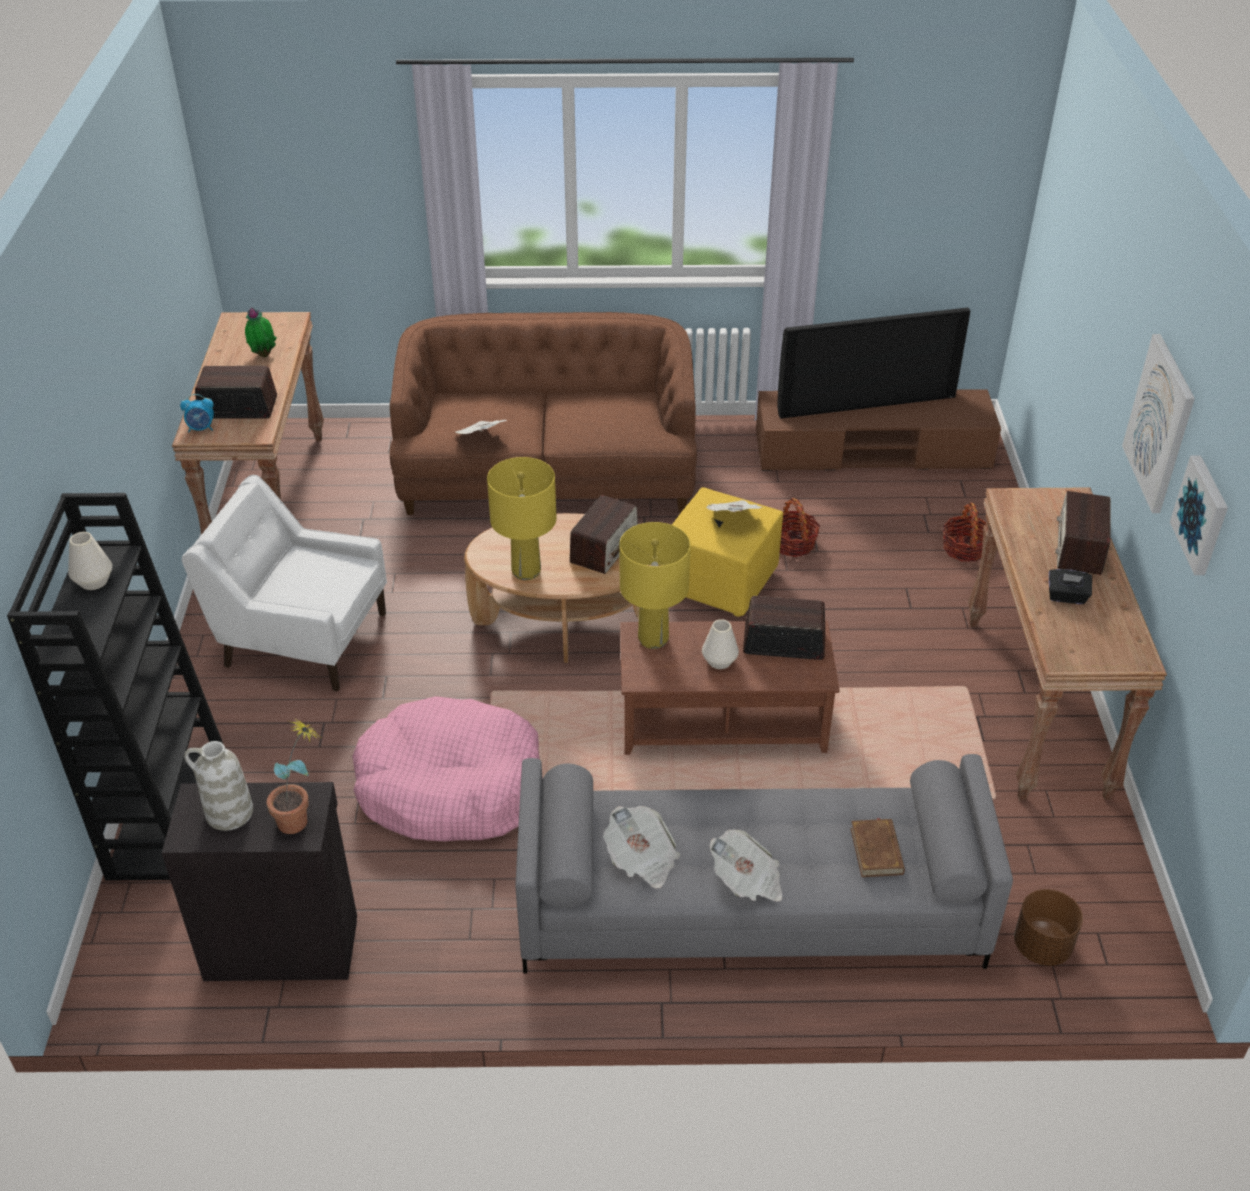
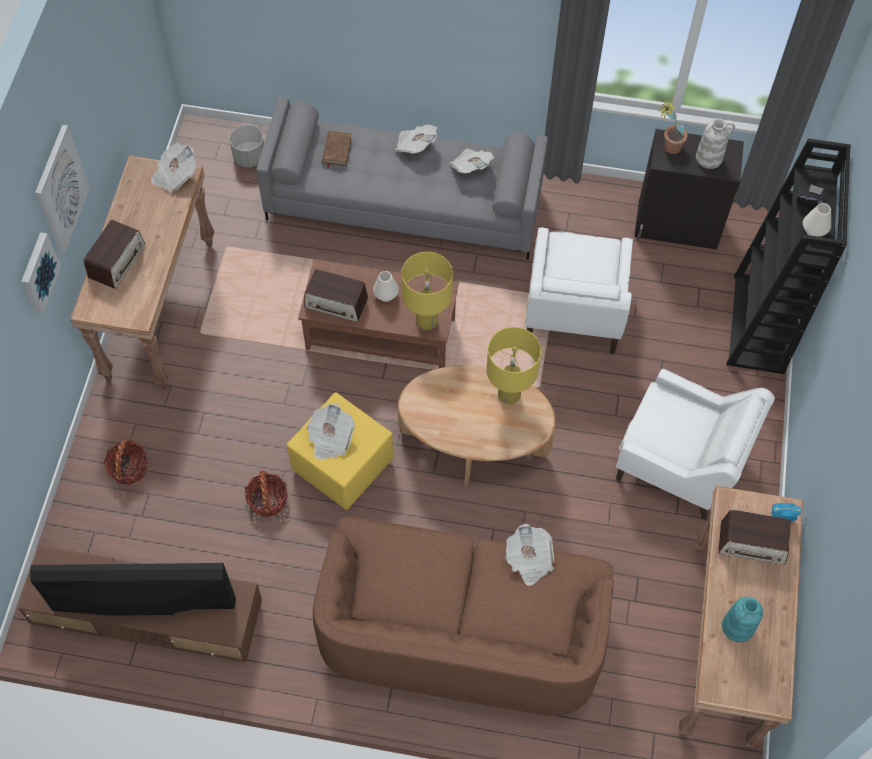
camera: 170 degrees left, 20 degrees up
(263, 354) = (737, 627): potted plant -> turquoise vase
(451, 787) = (573, 313): pink dog bed -> white armchair
(604, 547) = (444, 410): radio -> none
(1041, 947) = (250, 157): brown planter -> grey planter
(1066, 597) = (153, 221): black tissue box -> black tissue box (810, 202)
(1078, 655) = (175, 176): none -> newspaper
(1202, 515) = (92, 111): picture -> picture (38, 273)

